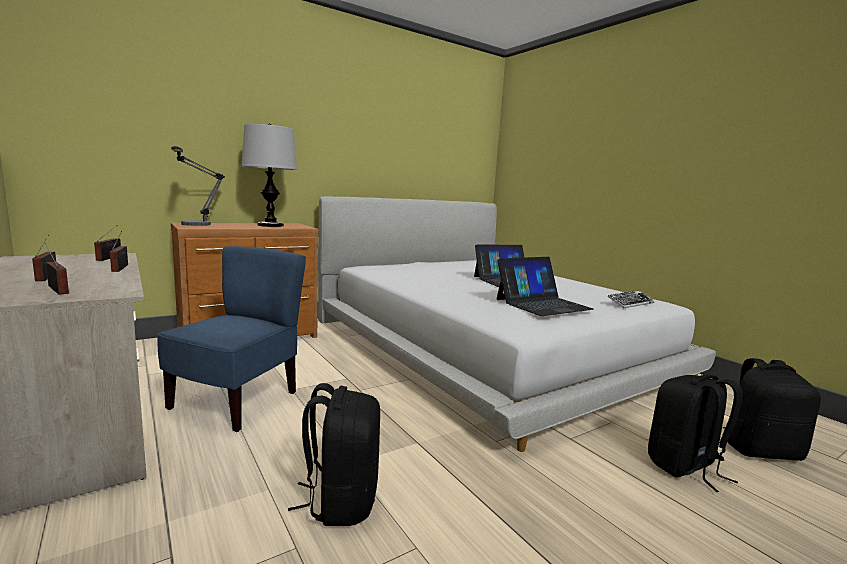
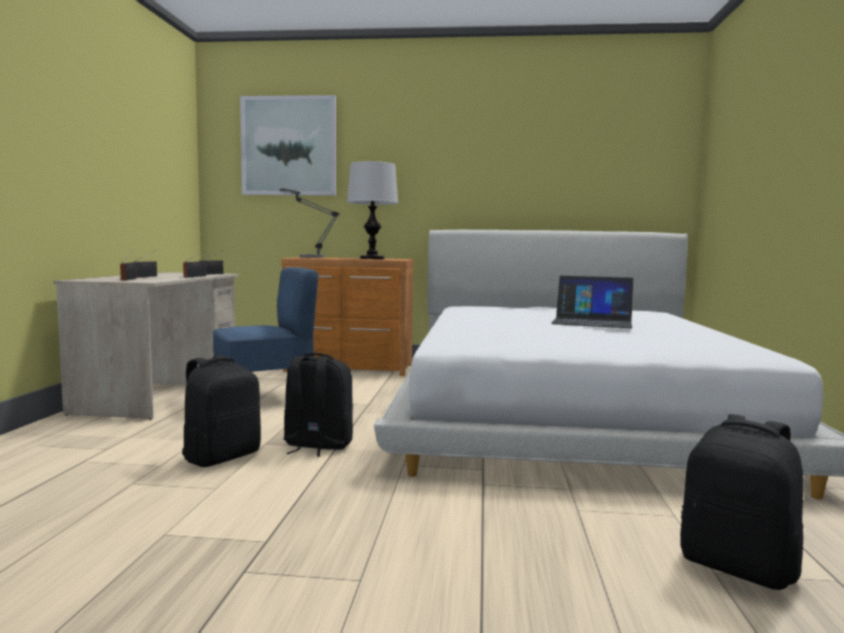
camera: 40 degrees right, 5 degrees down
(146, 90) = (289, 146): none -> picture
(542, 304) = (538, 334): laptop -> none
(630, 303) = (696, 348): keyboard -> none
(685, 467) = (567, 537): black backpack -> black backpack (317, 445)

